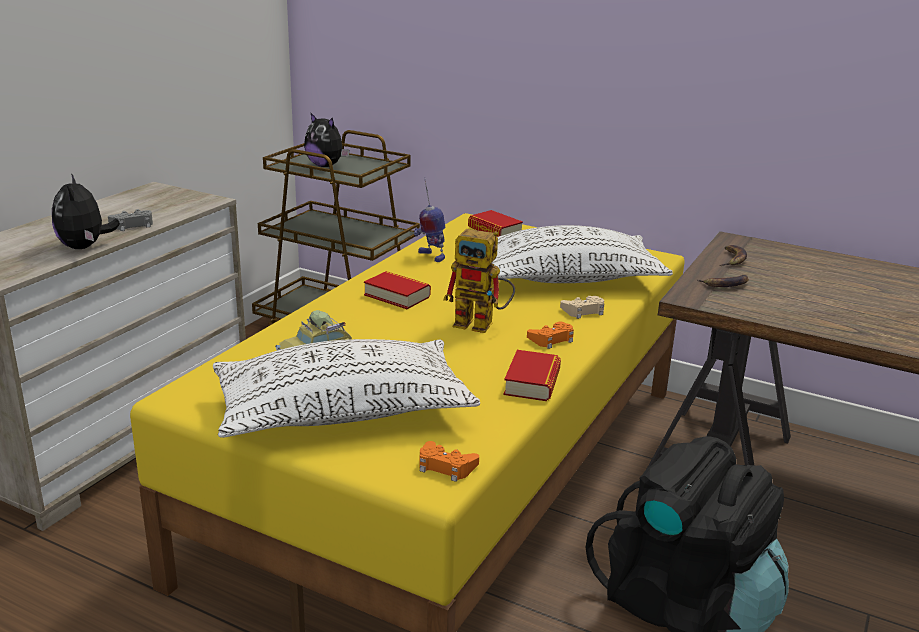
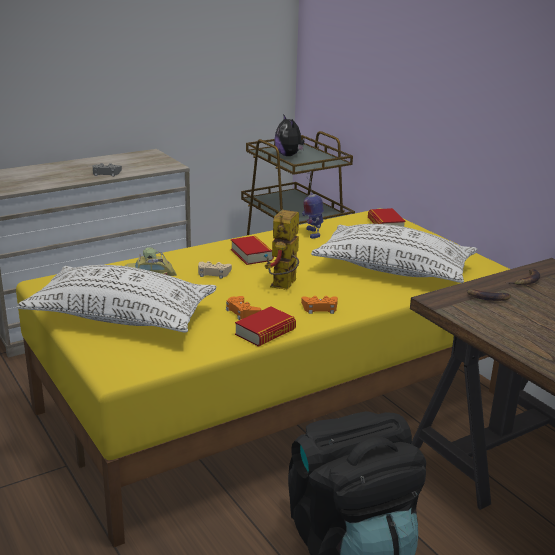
camera: 30 degrees right, 0 degrees up
(85, 247) = (62, 181): plush toy -> none
(446, 467) = (138, 366): orange game controller -> orange game controller (242, 312)
(482, 325) = (284, 287): toy robot -> toy robot turned 60 degrees clockwise
(583, 311) = (372, 295): beige game controller -> beige game controller (213, 273)

